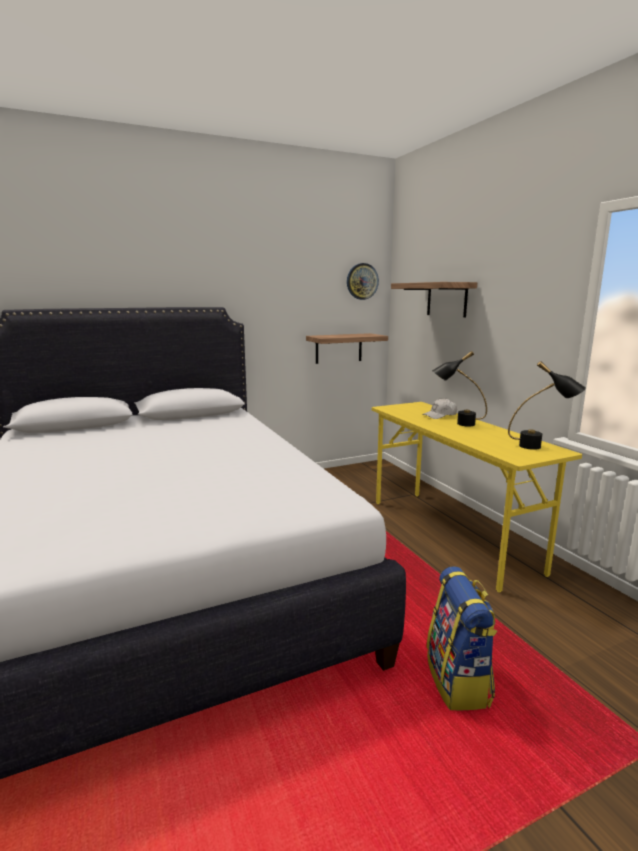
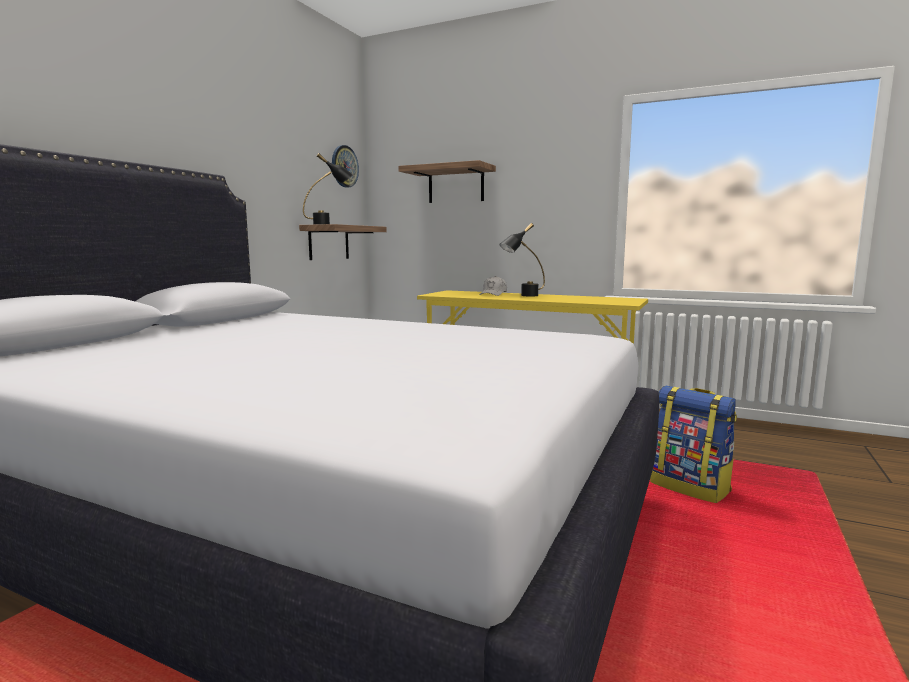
camera: 40 degrees left, 5 degrees down
(540, 447) = (616, 298): black table lamp -> black table lamp (329, 224)

